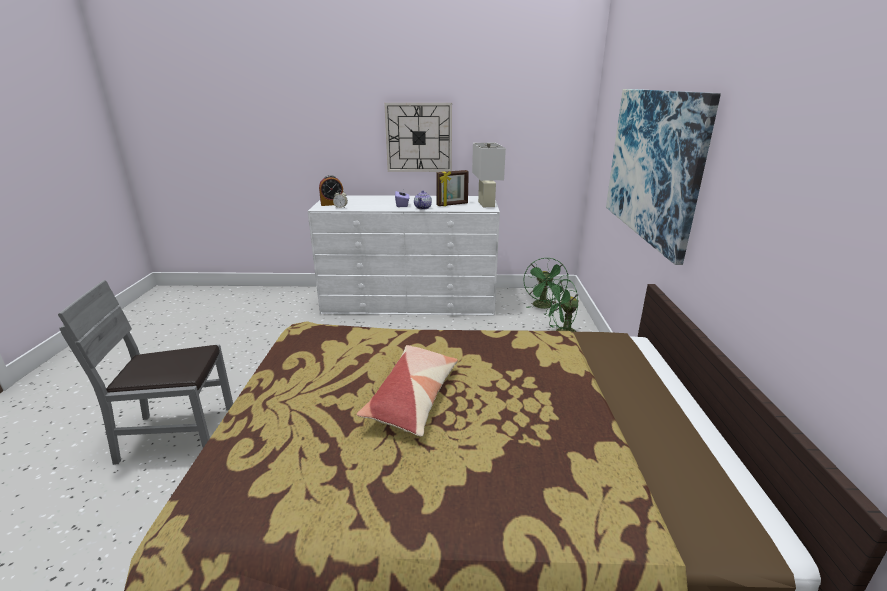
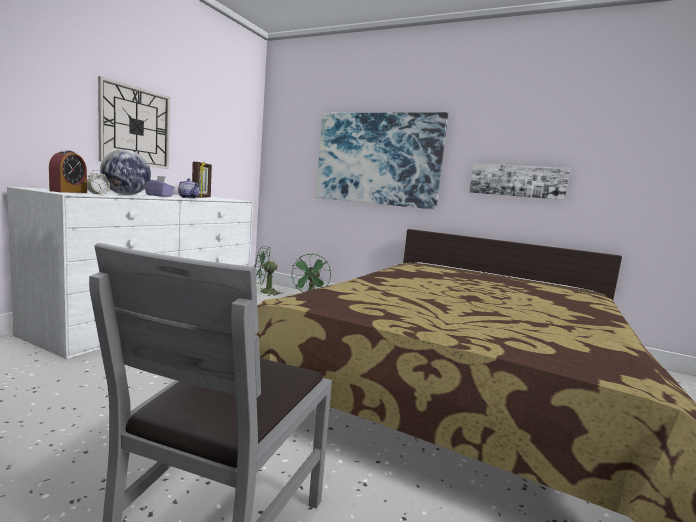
camera: 65 degrees left, 15 degrees down
(369, 206) = (126, 195): none -> globe
(413, 397) = (465, 296): pillow -> none
(486, 204) = (225, 198): white table lamp -> none
(544, 307) = (264, 292): green fan -> green fan turned 135 degrees clockwise
(775, 252) = (517, 181): none -> picture

